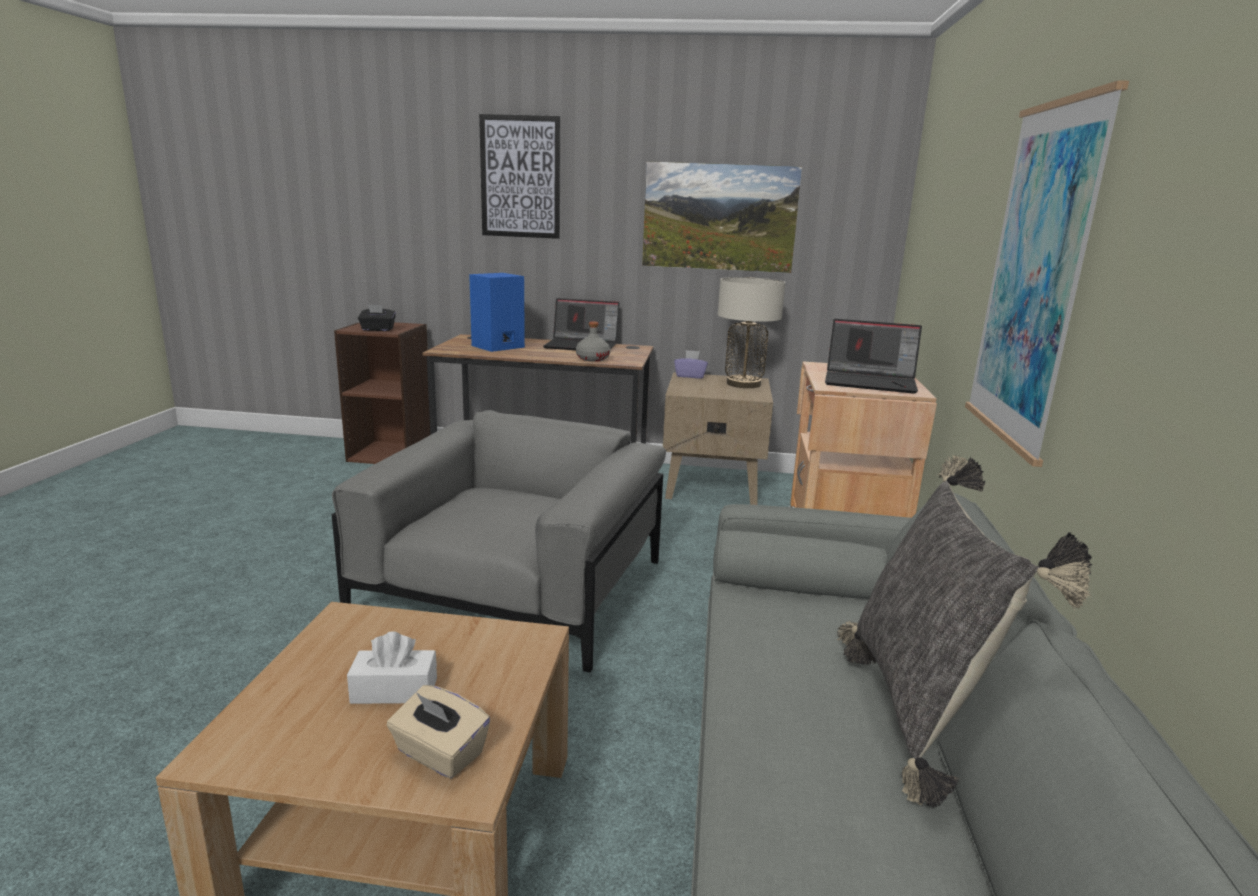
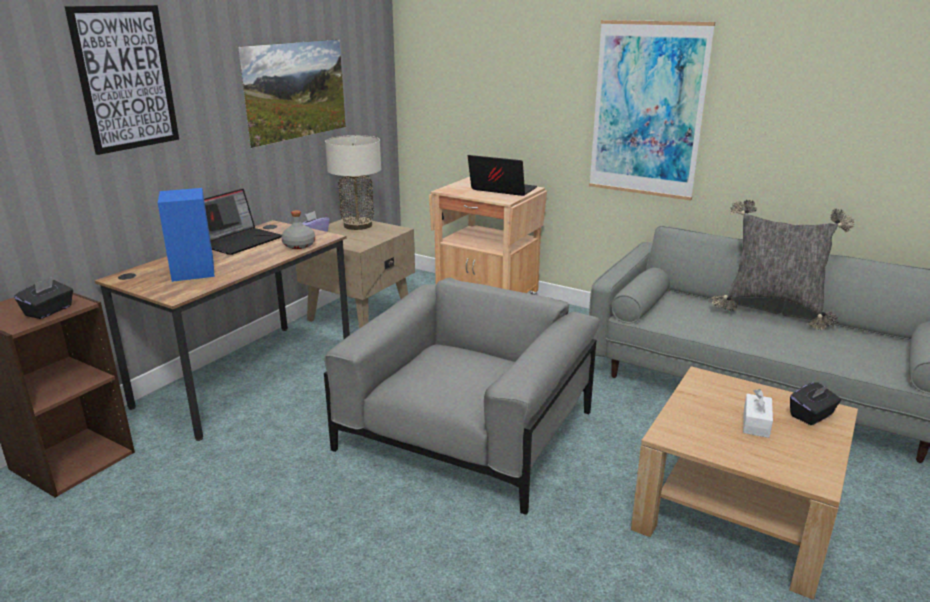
camera: 65 degrees left, 5 degrees up
(439, 754) = (812, 415): beige tissue box -> black tissue box
(514, 586) = (467, 430): grey armchair -> grey armchair turned 75 degrees clockwise
(871, 382) = (501, 190): laptop -> laptop turned 105 degrees counterclockwise

